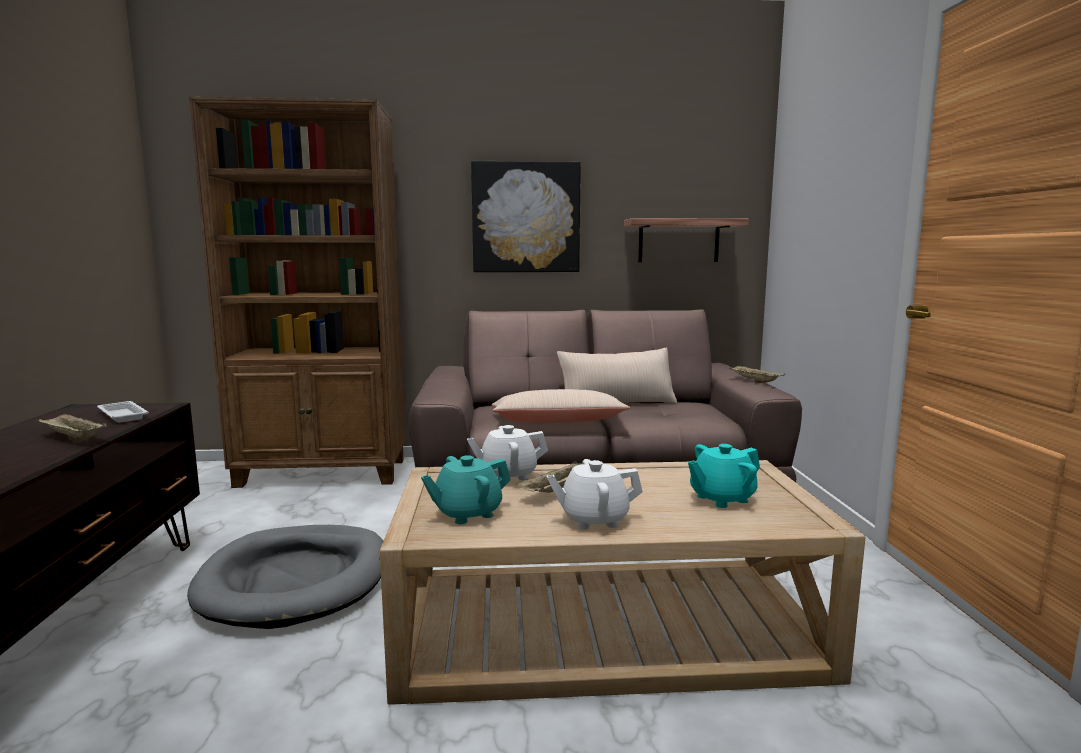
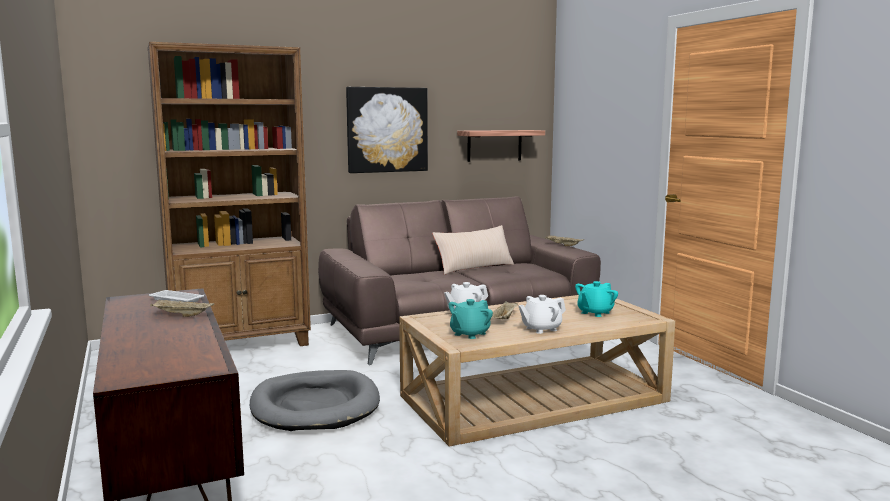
camera: 20 degrees left, 0 degrees up
(557, 421) = (450, 282): beige pillow -> none

